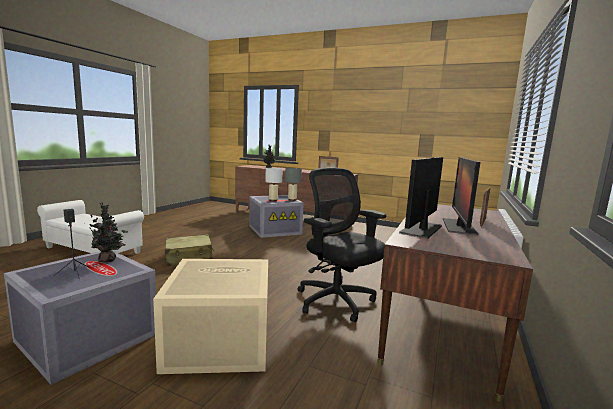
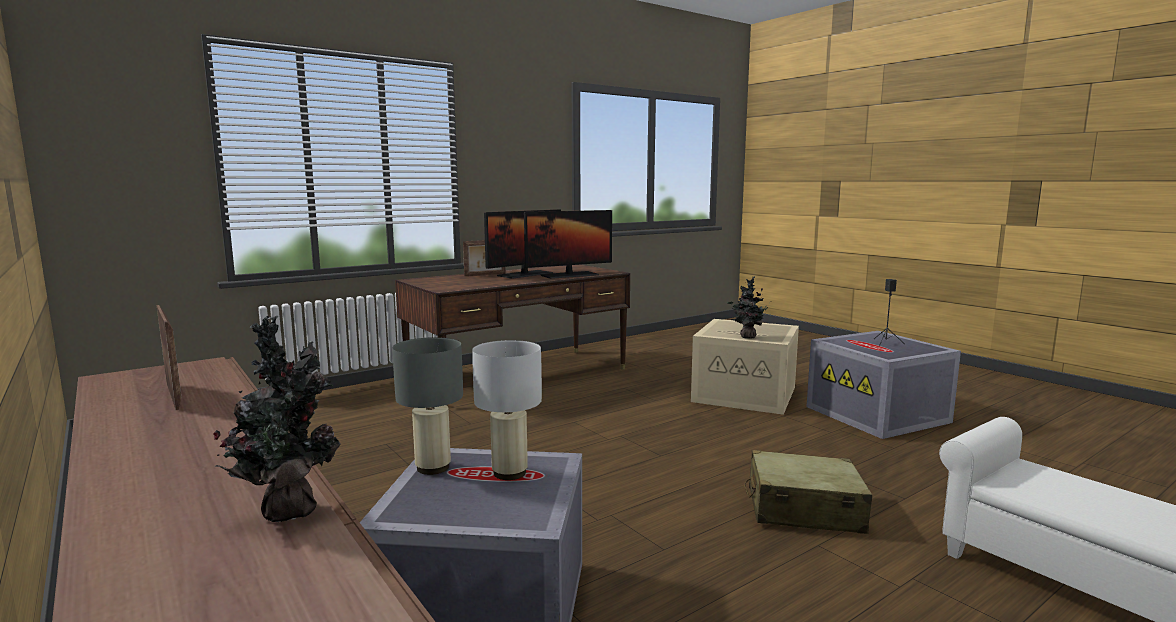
camera: 150 degrees left, 0 degrees up
(109, 260) = (869, 350): potted plant -> potted plant (746, 337)
(339, 302) = (595, 399): black office chair -> none

